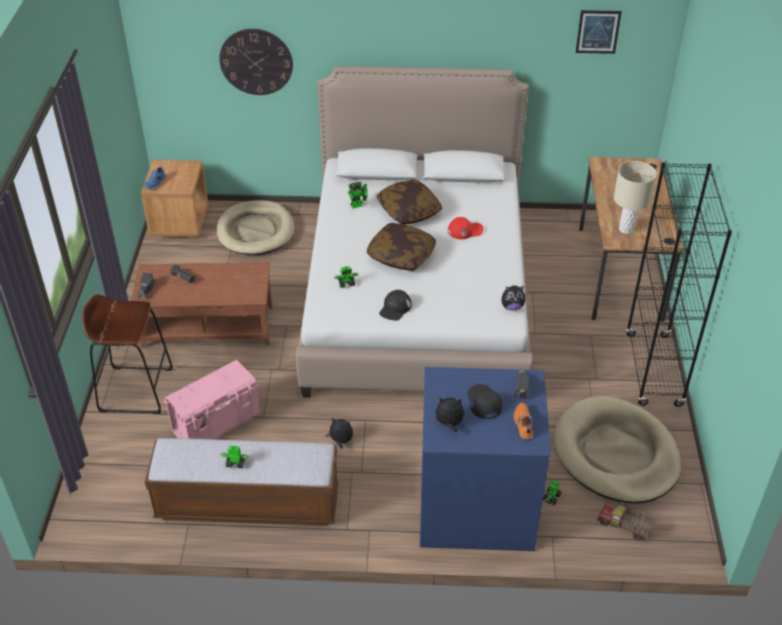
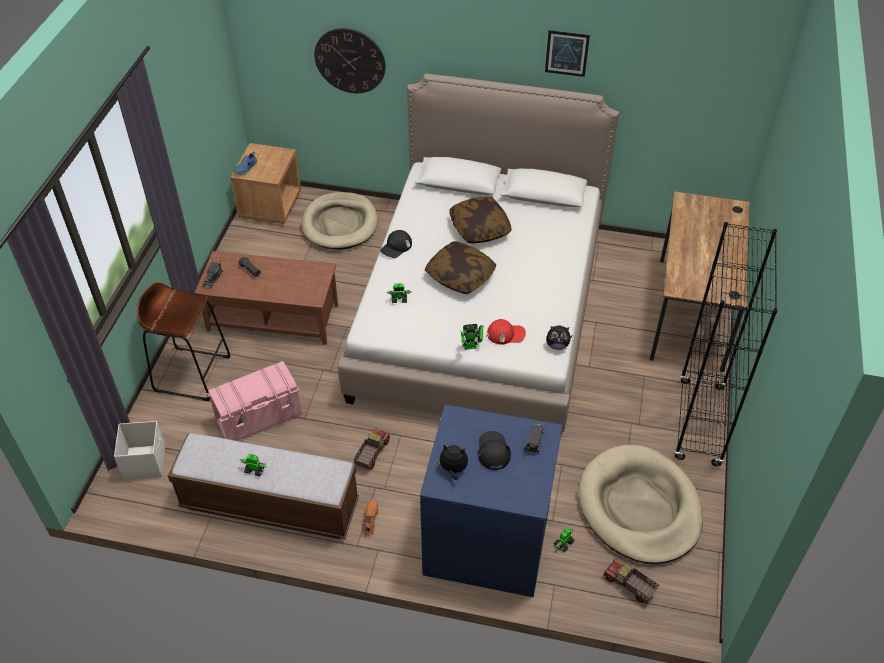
camera: 10 degrees right, 5 degrees up
(106, 481) = (145, 462): none -> white storage box
(340, 441) = (372, 454): plush toy -> toy truck
(358, 205) = (431, 216): toy robot -> toy robot (472, 346)
(395, 308) = (440, 332): black cap -> black cap (396, 247)
(465, 230) = (530, 256): red cap -> red cap (506, 334)
(522, 424) = (526, 480): orange shoe -> orange shoe (370, 519)
(598, 31) = (695, 66): picture -> picture (567, 53)
(626, 229) = (692, 276): beige table lamp -> none

